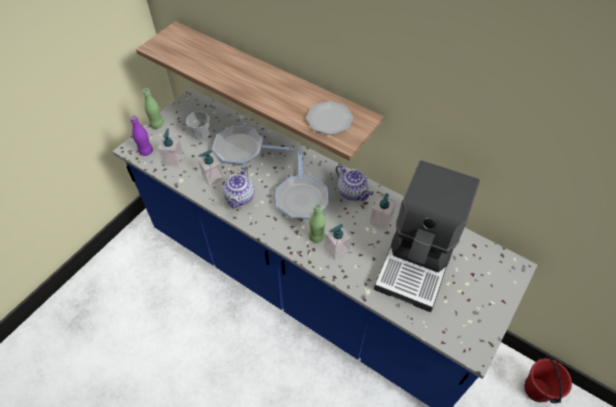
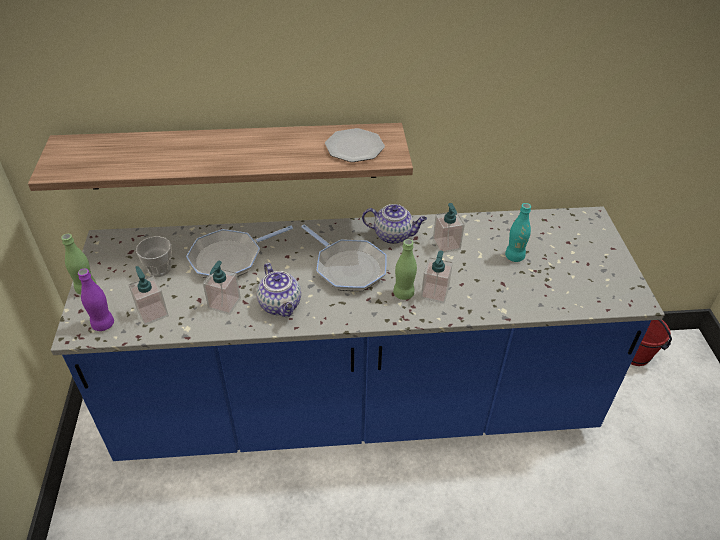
camera: 40 degrees left, 10 degrees down
(418, 259) = (514, 257): coffee machine -> turquoise bottle

